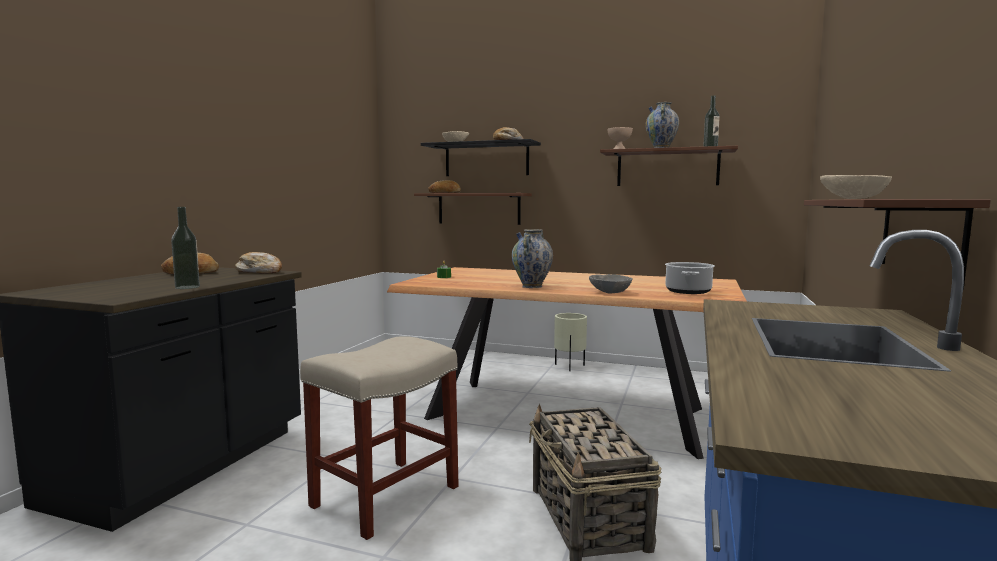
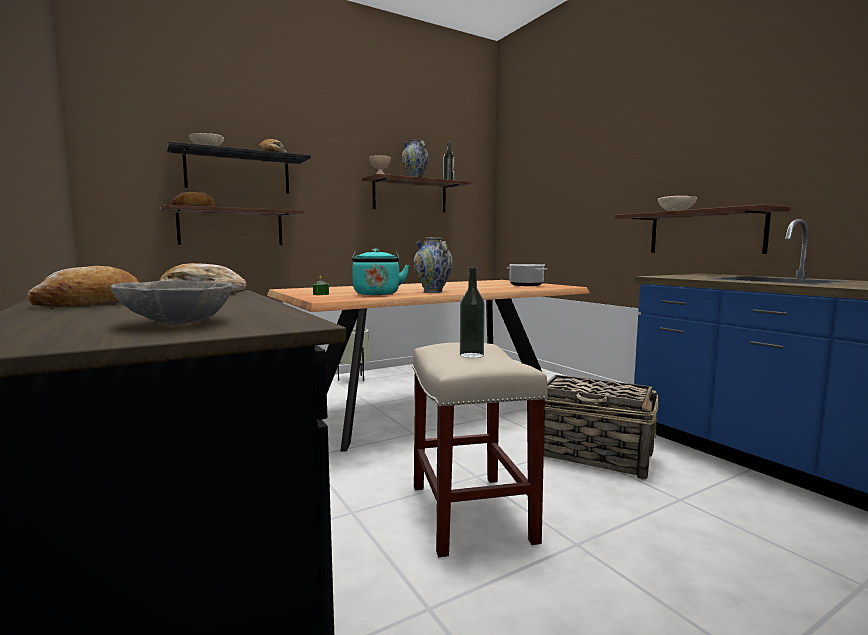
camera: 50 degrees left, 0 degrees up
(187, 287) = (261, 308): bottle -> bottle (471, 355)
(473, 283) = (377, 294): none -> turquoise kettle
(609, 292) = (498, 289): grey bowl -> grey bowl (175, 323)

